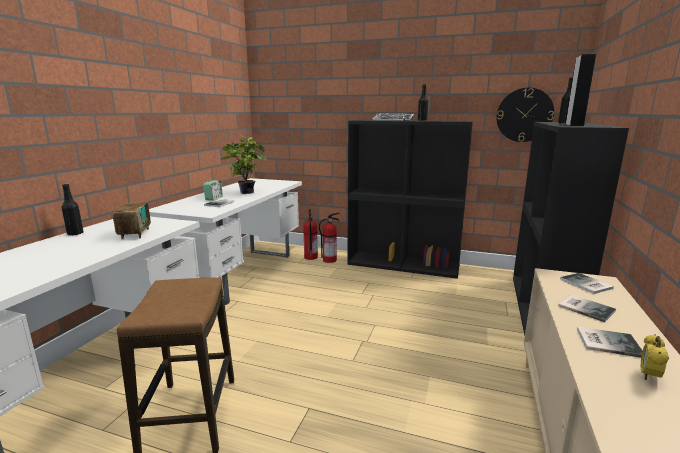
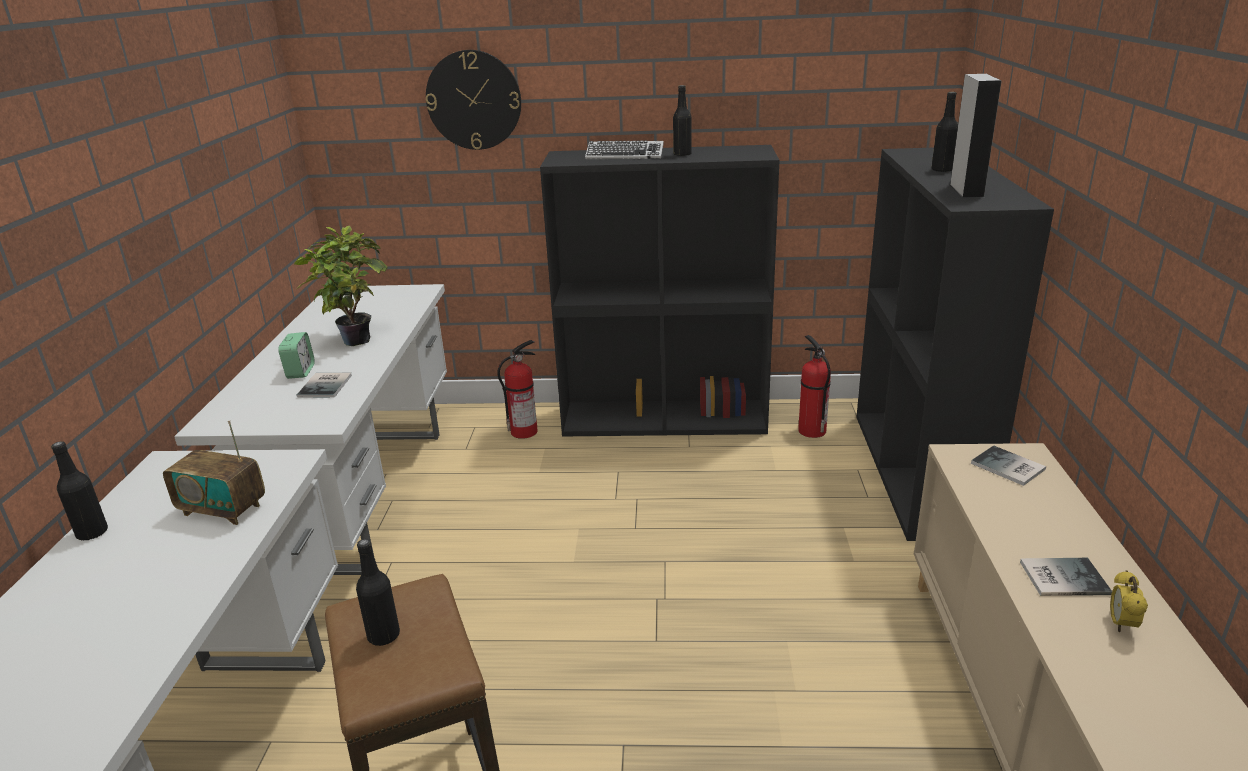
camera: 15 degrees left, 10 degrees up
(135, 233) = (223, 510): radio -> radio turned 135 degrees clockwise
(170, 295) = (383, 636): none -> black bottle
(310, 257) = (483, 430): fire extinguisher -> fire extinguisher (811, 430)
(524, 115) = (860, 129): wall clock -> wall clock (474, 100)
(585, 308) = (1020, 517): book -> none

